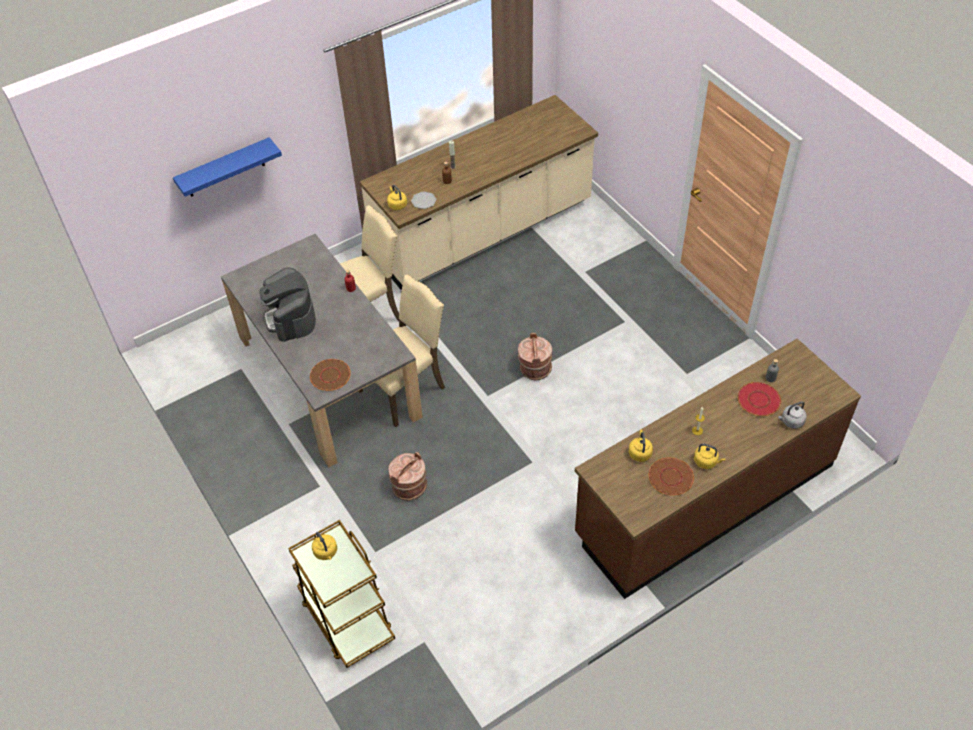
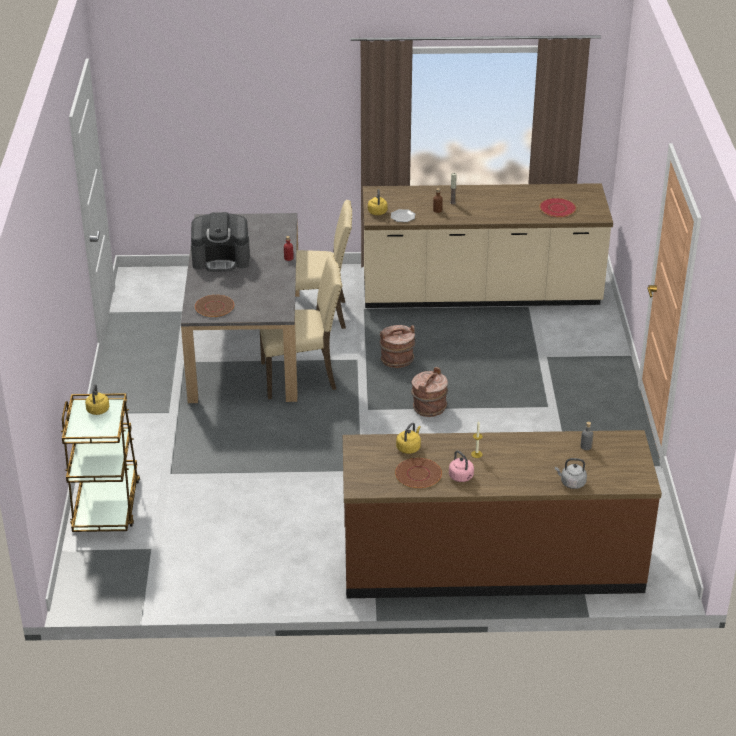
camera: 30 degrees right, 15 degrees down
(224, 168) = (237, 120): blue shelf -> none
(290, 317) = (221, 259): coffee machine -> coffee machine turned 105 degrees counterclockwise
(409, 486) = (240, 443): brown bucket -> brown bucket (397, 359)
(706, 461) = (462, 477): yellow kettle -> pink kettle
(758, 400) = (557, 456): red plate -> red plate (557, 208)

